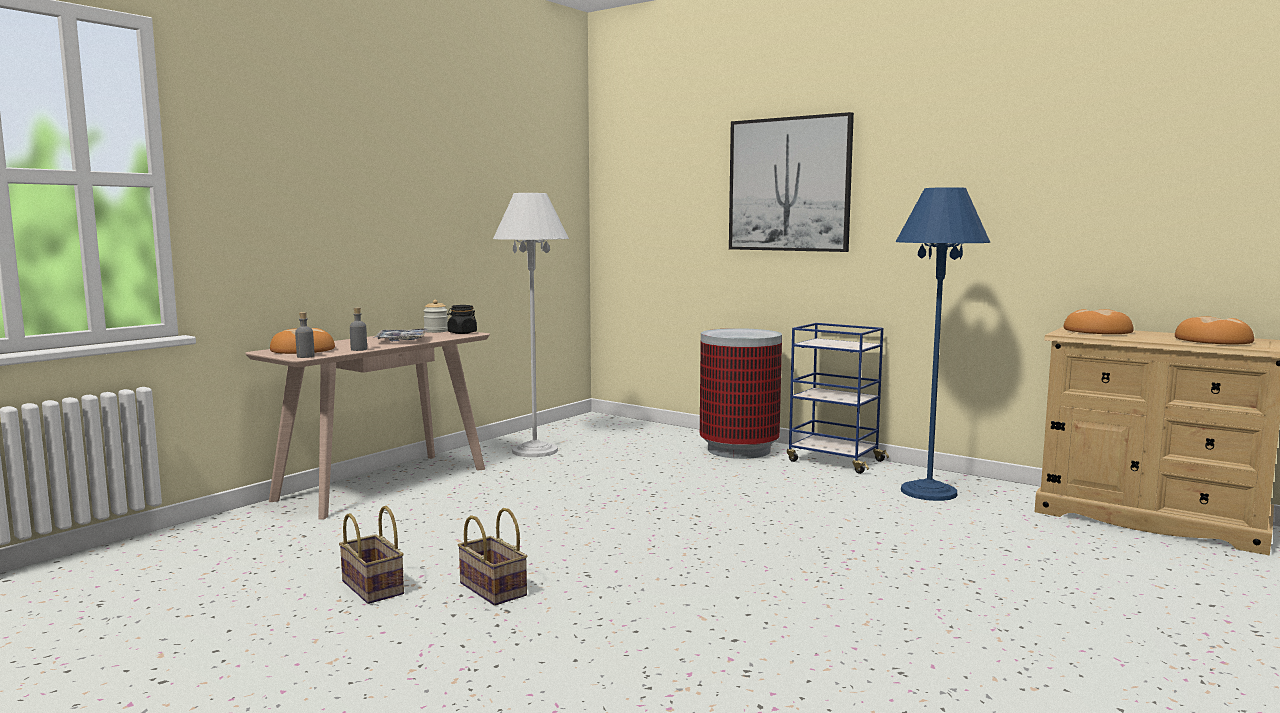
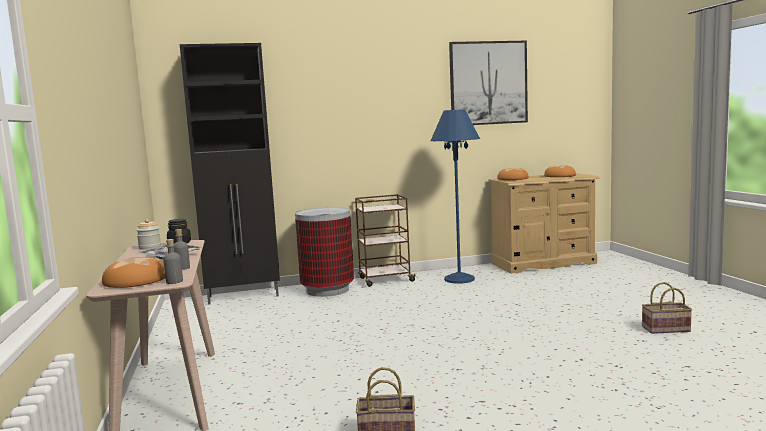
camera: 50 degrees left, 0 degrees up
(490, 589) = (443, 398): basket -> basket (665, 329)
(535, 451) = (210, 332): white floor lamp -> none
(652, 430) = (244, 296): none -> black cabinet
(789, 184) = (326, 110): picture -> picture (488, 83)
(834, 461) = (385, 280): blue cart -> brown cart

